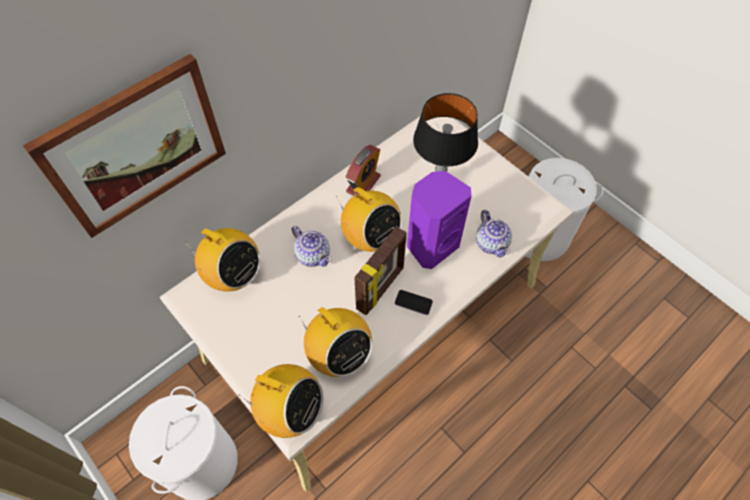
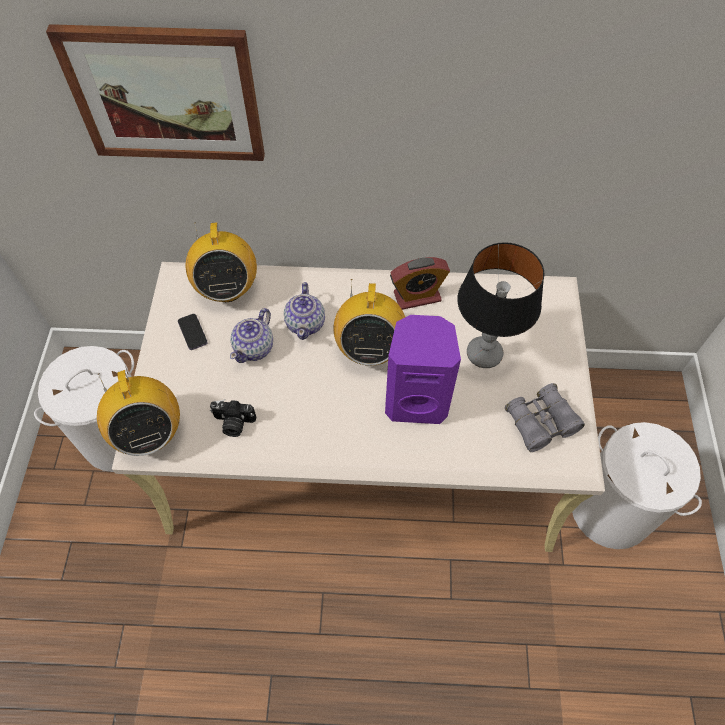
camera: 45 degrees right, 0 degrees up
(339, 355) = (233, 423): radio -> camera
(381, 288) = (329, 400): picture frame -> none
(413, 303) = (342, 436): phone -> phone (193, 332)
(491, 243) = (477, 447): teapot -> teapot (254, 347)
(508, 201) = (541, 423): none -> grey binoculars

